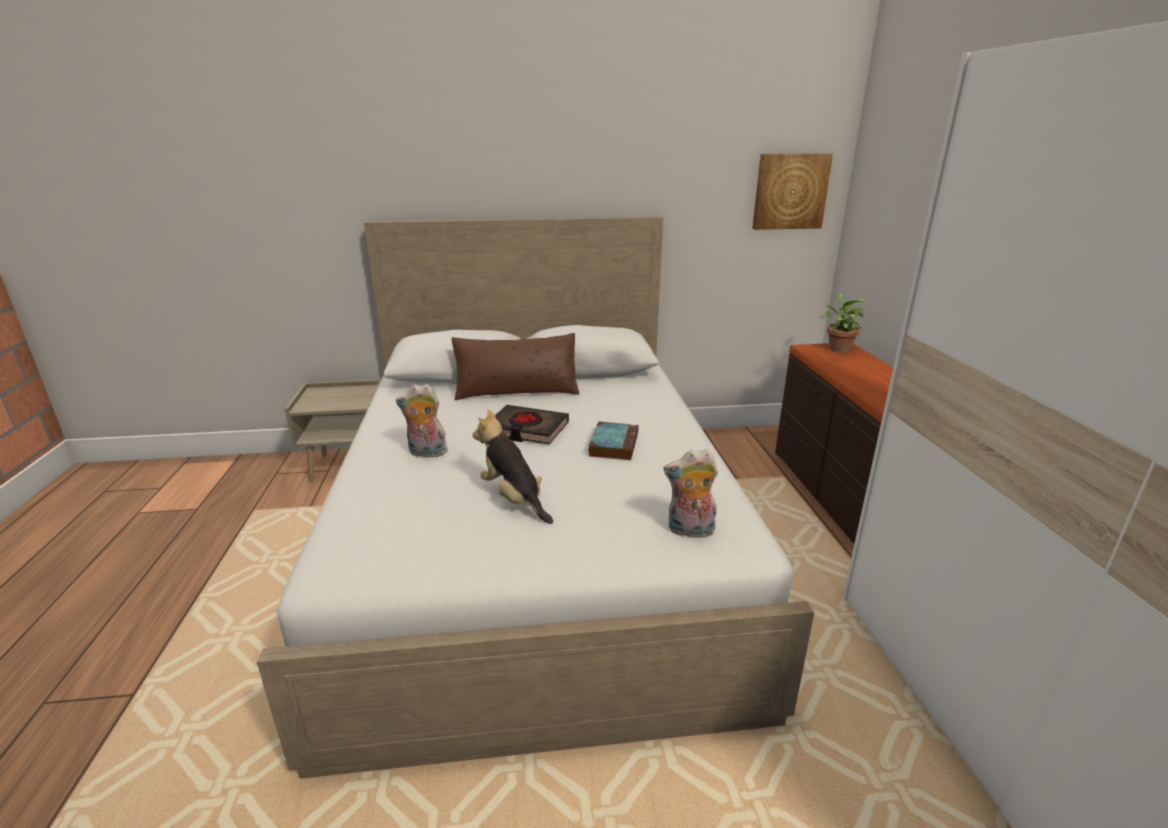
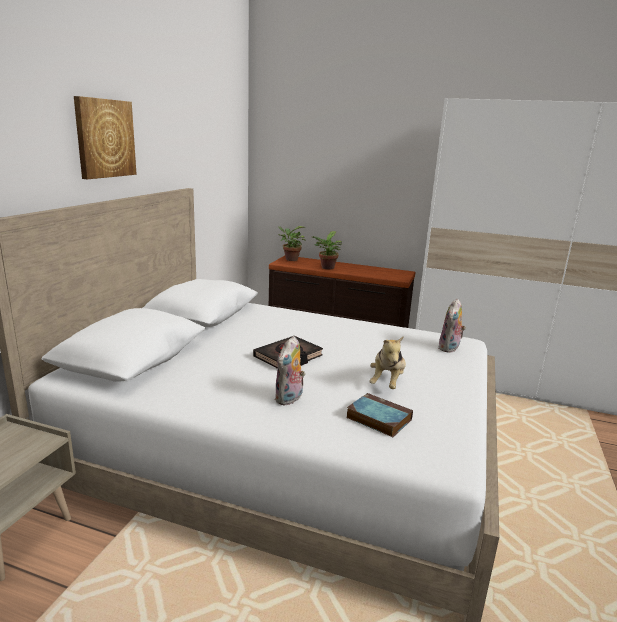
camera: 65 degrees left, 5 degrees down
(514, 499) = (387, 382): plush toy -> plush toy turned 60 degrees counterclockwise
(517, 391) = (213, 345): brown pillow -> none
(613, 444) = (339, 339): book -> book (377, 418)
(790, 191) = (231, 165): picture -> picture (105, 138)
(850, 374) = (326, 268): none -> potted plant

